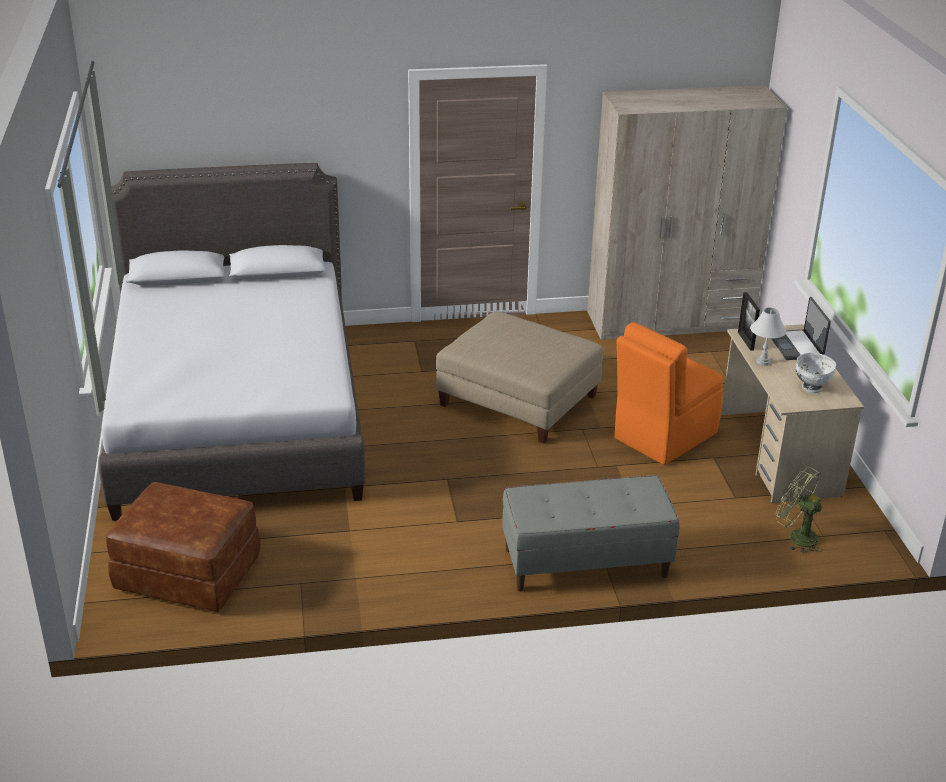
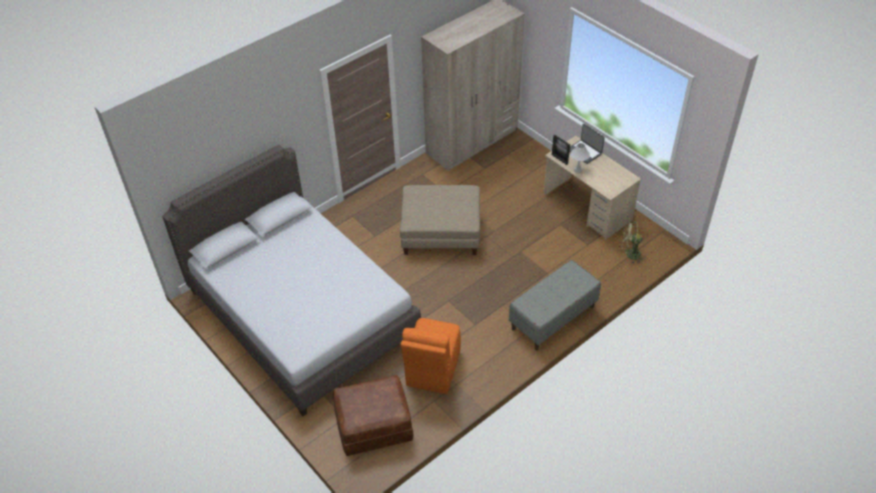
camera: 30 degrees left, 15 degrees up
(663, 436) = (528, 222): orange chair -> orange chair (432, 369)
(811, 388) = (611, 177): white bowl -> none

